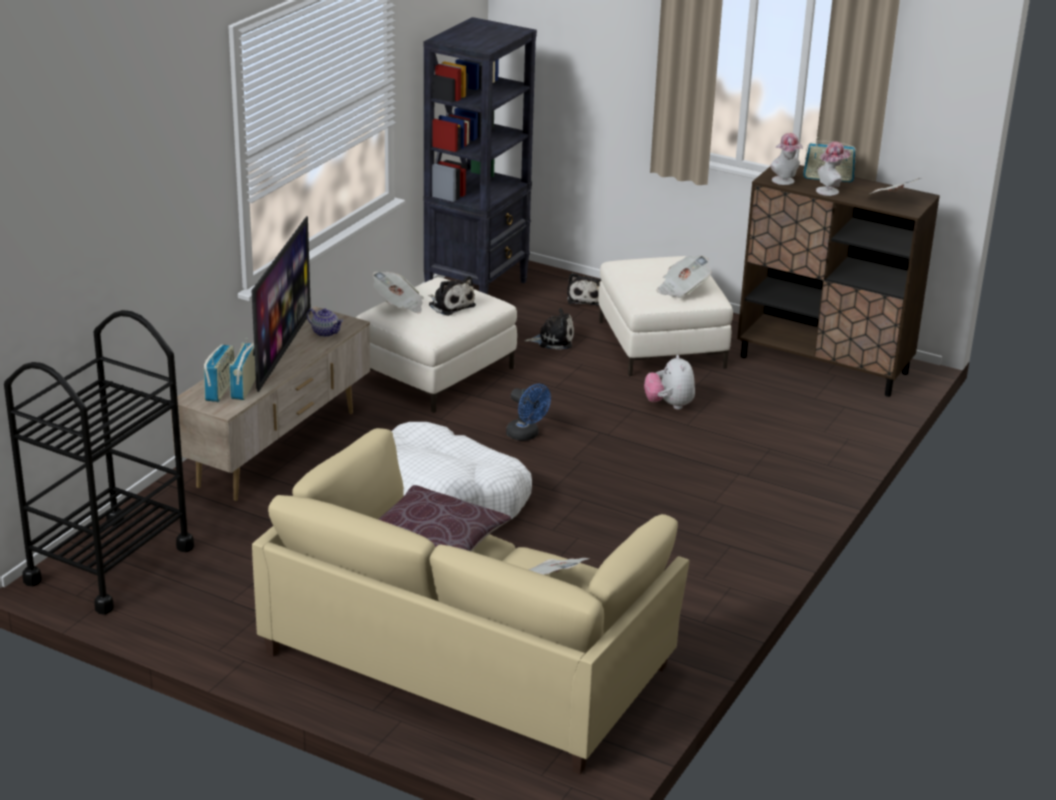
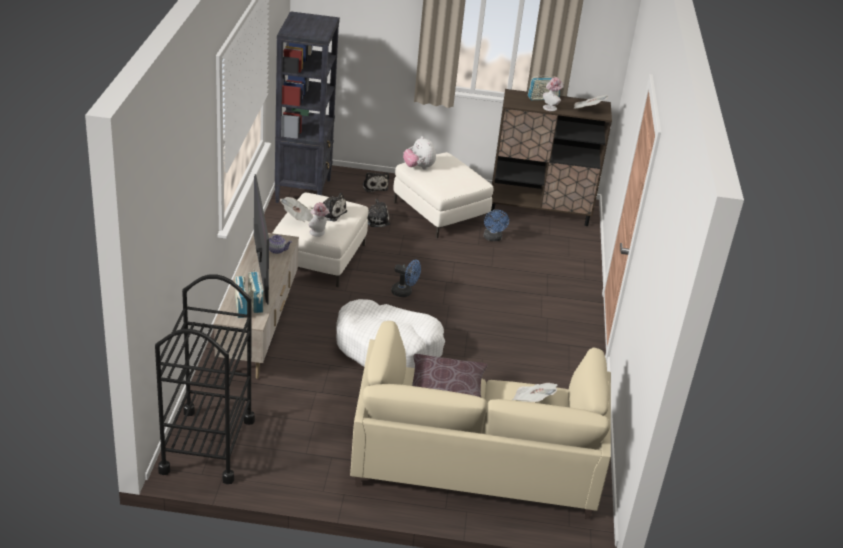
camera: 25 degrees left, 5 degrees up
(669, 405) = (472, 254): plush toy -> plush toy (418, 167)
(682, 289) = (459, 178): newspaper -> none
(718, 389) = (493, 238): none -> blue fan
(785, 181) = (521, 104): hat -> hat (319, 233)

